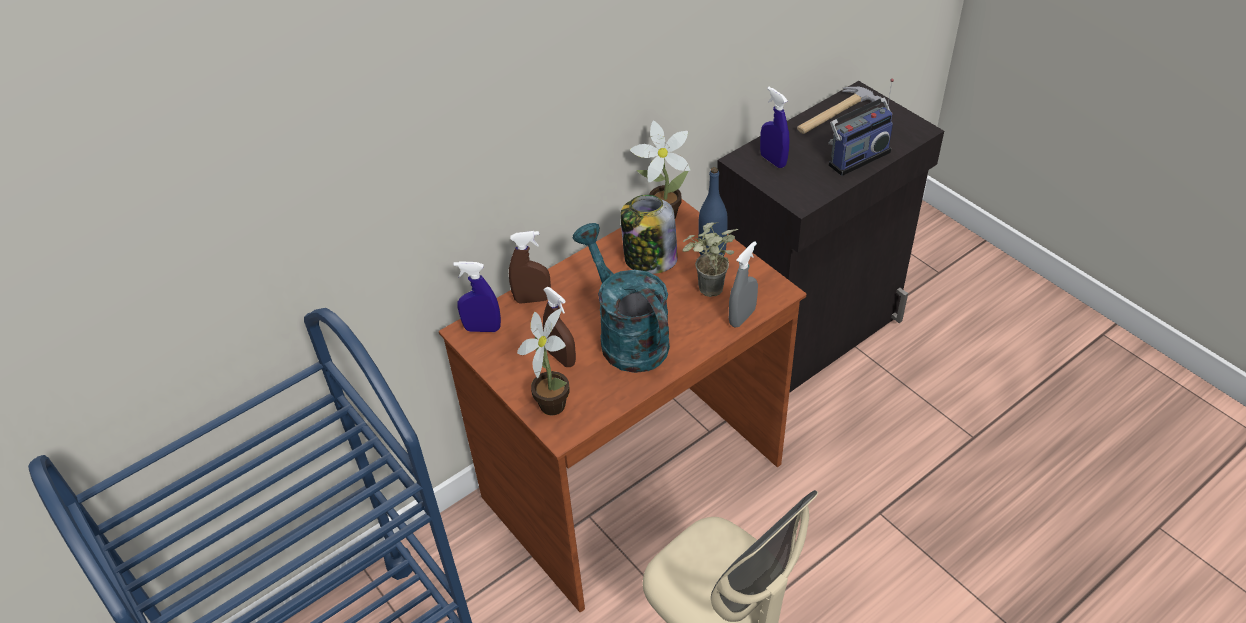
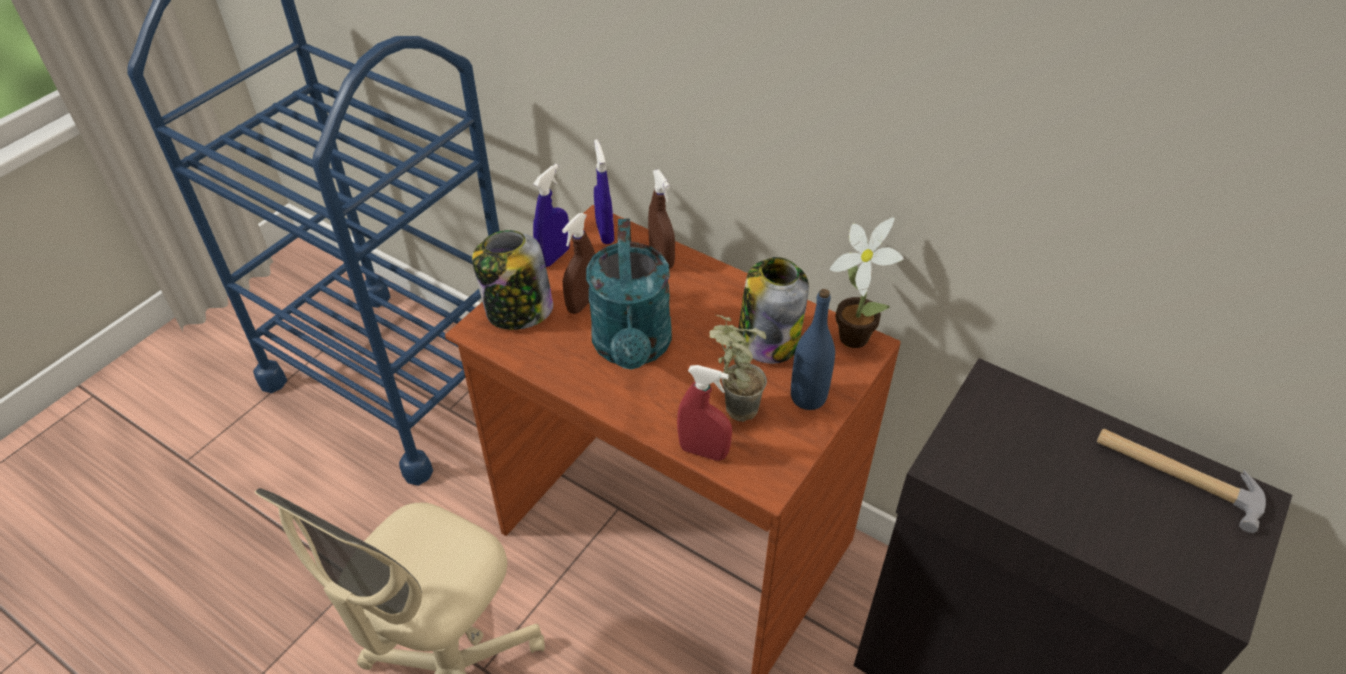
camera: 70 degrees right, 0 degrees up
(552, 401) = (518, 311): potted plant -> jar
(626, 336) = (632, 348): turquoise watering can -> turquoise watering can turned 135 degrees clockwise
(742, 317) = (703, 451): grey spray bottle -> red spray bottle
(773, 160) = (1014, 418): blue spray bottle -> blue spray bottle (554, 256)
(856, 157) = (1089, 521): radio -> none

